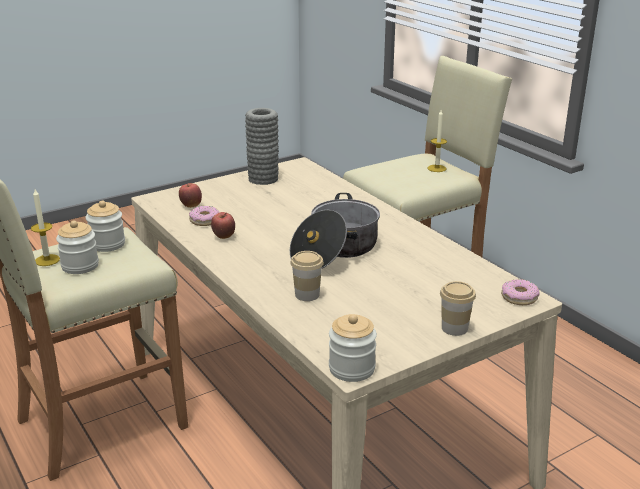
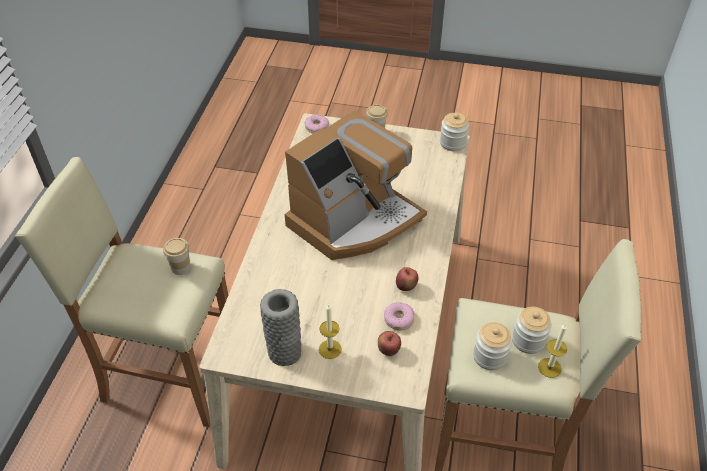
camera: 135 degrees left, 20 degrees up
(307, 295) = (417, 197): cup -> cup (181, 267)
(335, 251) = (354, 221): cooking pot -> coffee machine
(436, 168) = (122, 276): candle -> candle (330, 349)

